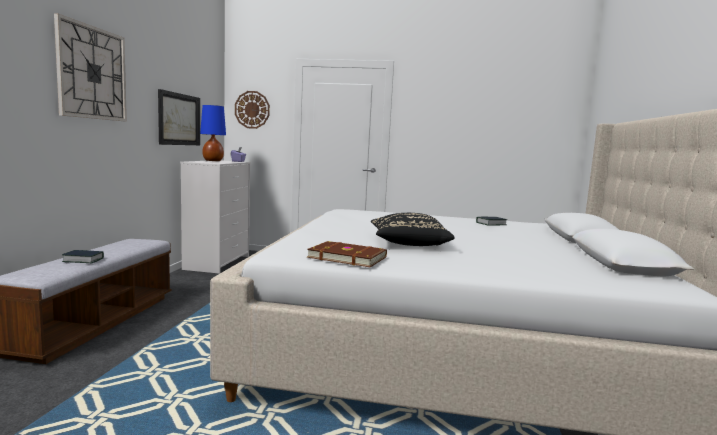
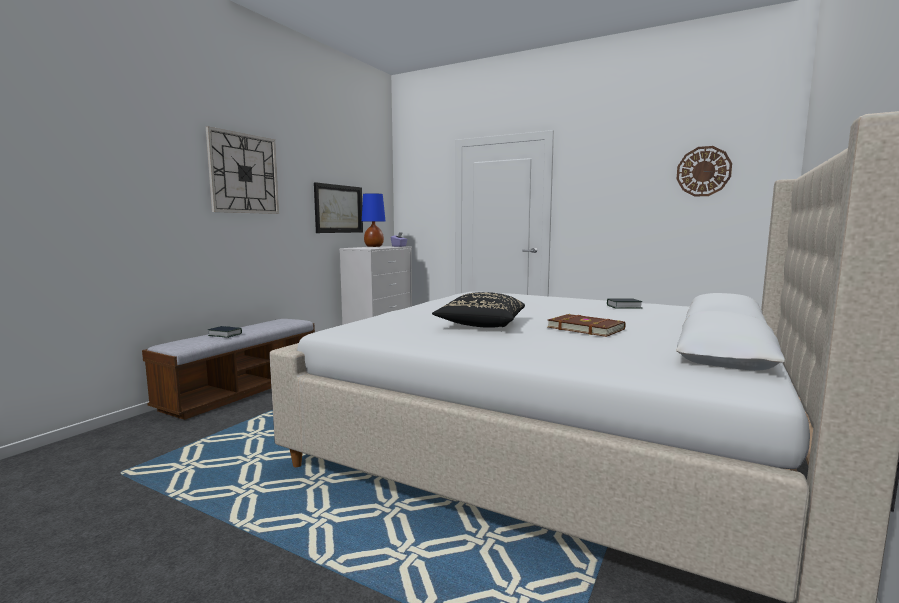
camera: 20 degrees right, 0 degrees up
(252, 109) = (417, 195): wall clock -> wall clock (703, 171)
(347, 257) = (392, 335): brown book -> brown book (585, 328)

